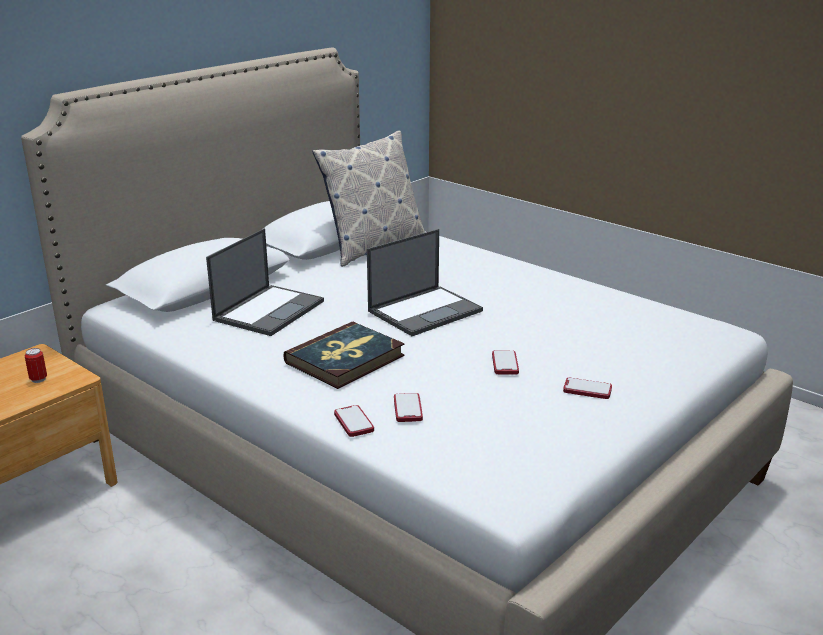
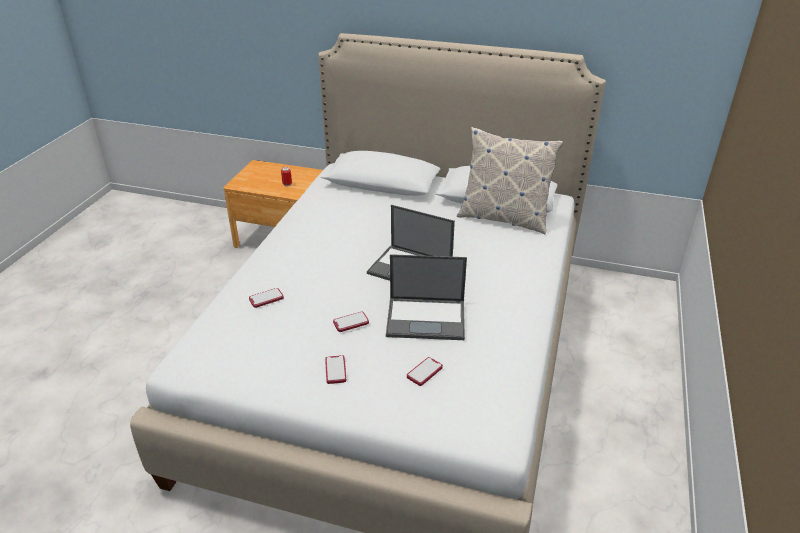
camera: 65 degrees right, 10 degrees up
(269, 310) = (367, 213): laptop -> laptop (427, 318)
(345, 359) = (318, 258): book -> none
(353, 422) = (243, 284): phone -> phone (424, 372)

